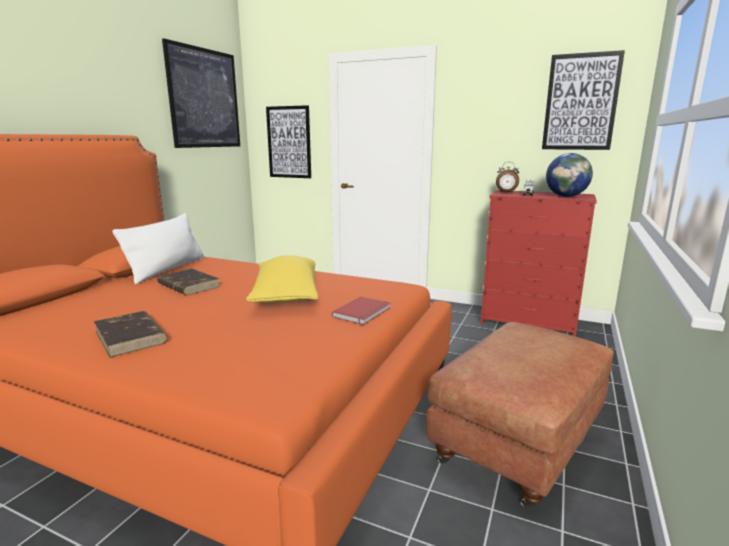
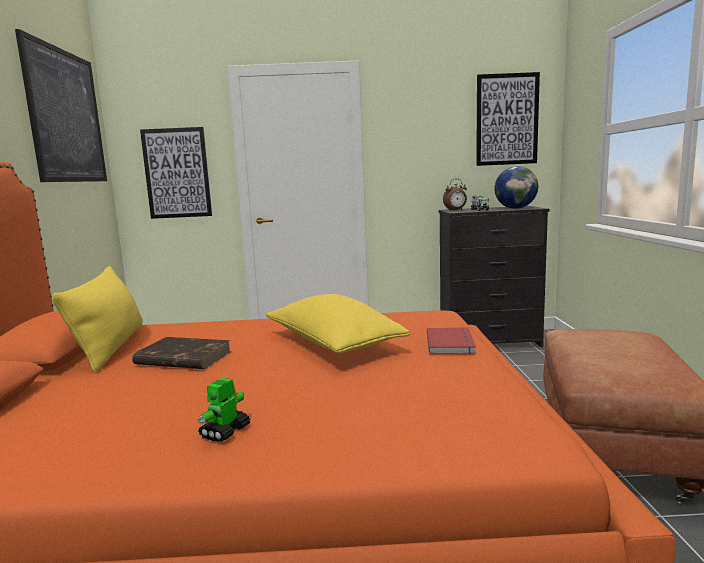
camera: 25 degrees left, 5 degrees down
(131, 337) = (225, 432): brown book -> toy robot
(167, 269) = (111, 347): white pillow -> yellow pillow
(529, 323) = (490, 341): red dresser -> black dresser

